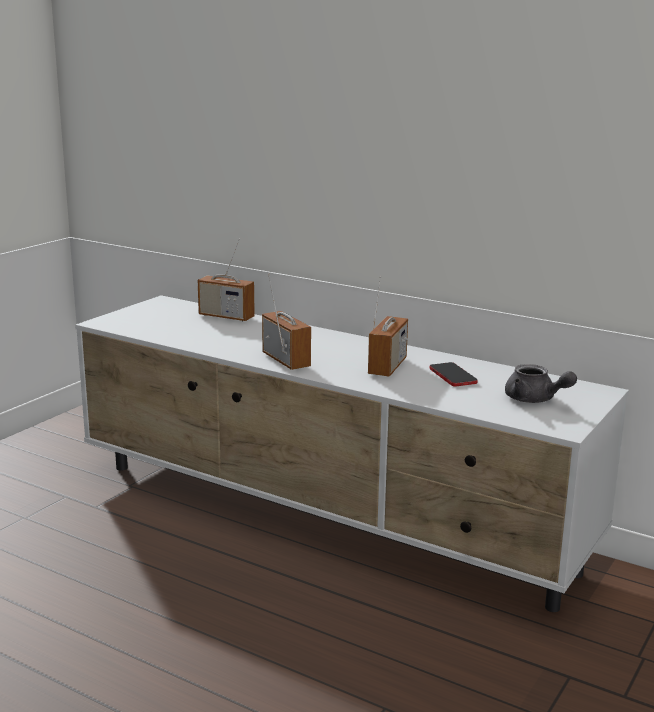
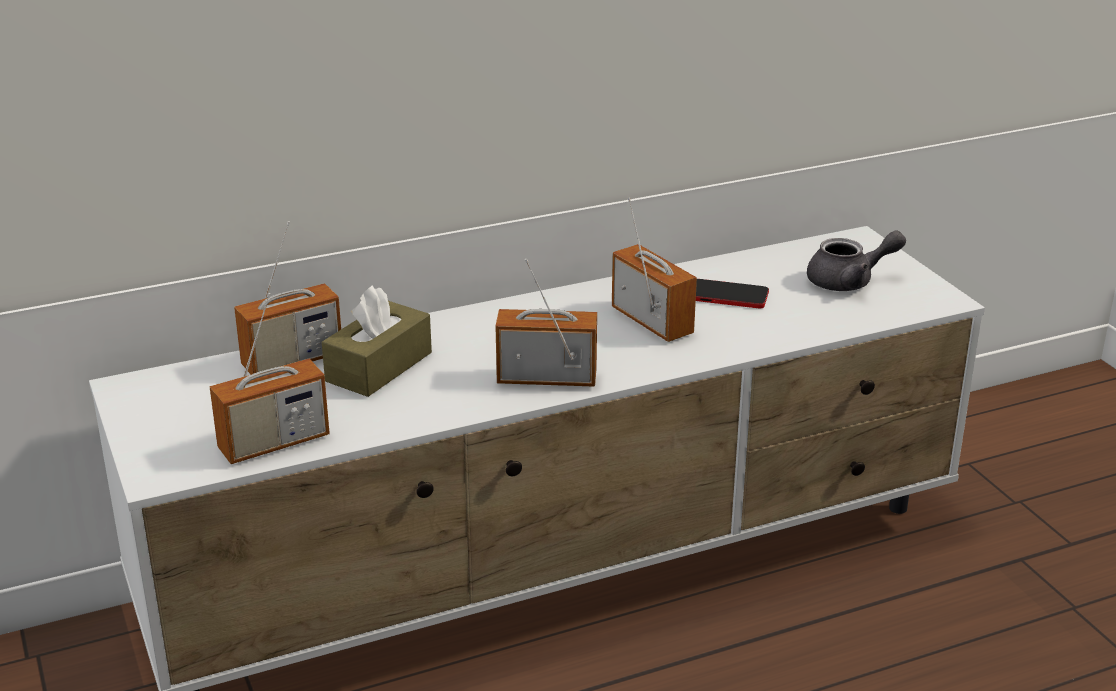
camera: 55 degrees left, 10 degrees up
(150, 331) = (274, 443): none -> radio
(245, 330) = (379, 367): none -> brown tissue box

